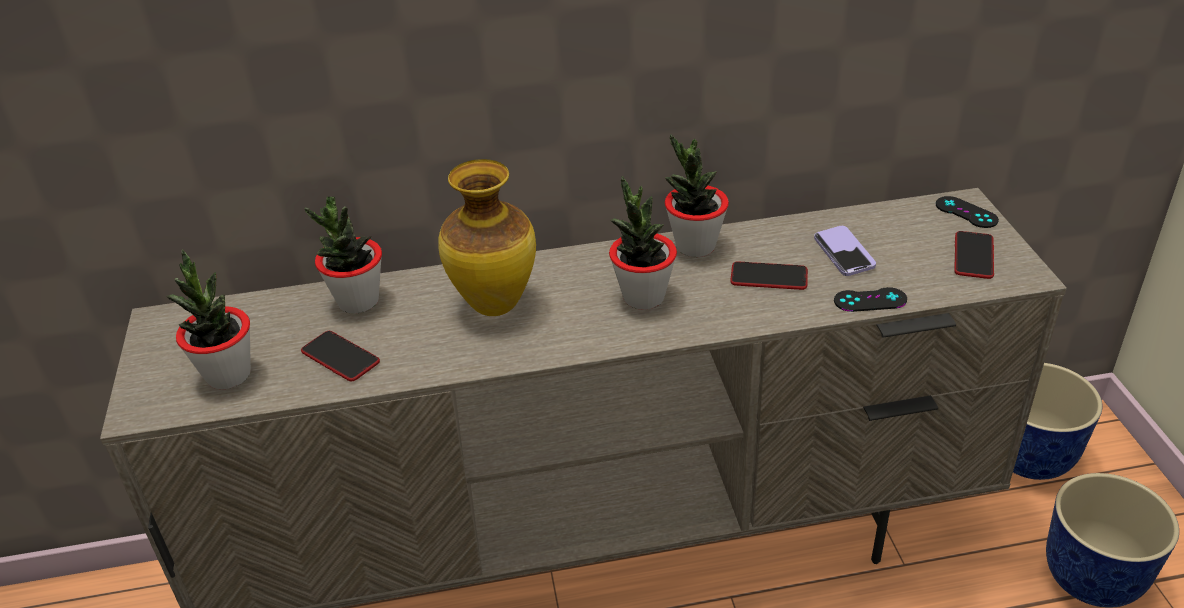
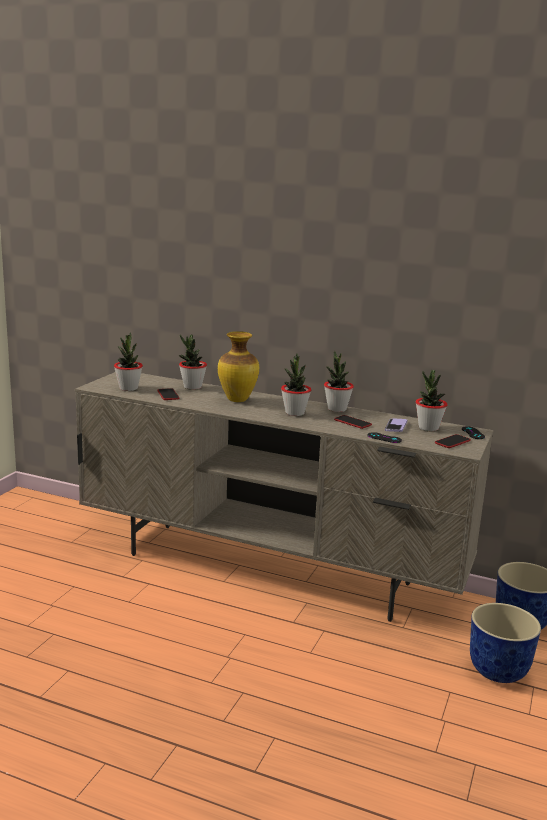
camera: 30 degrees right, 20 degrees down
(893, 232) = (428, 428): none -> potted plant

